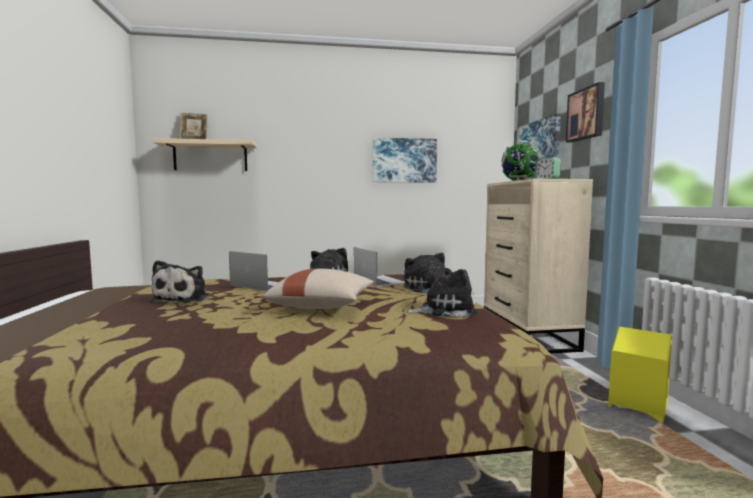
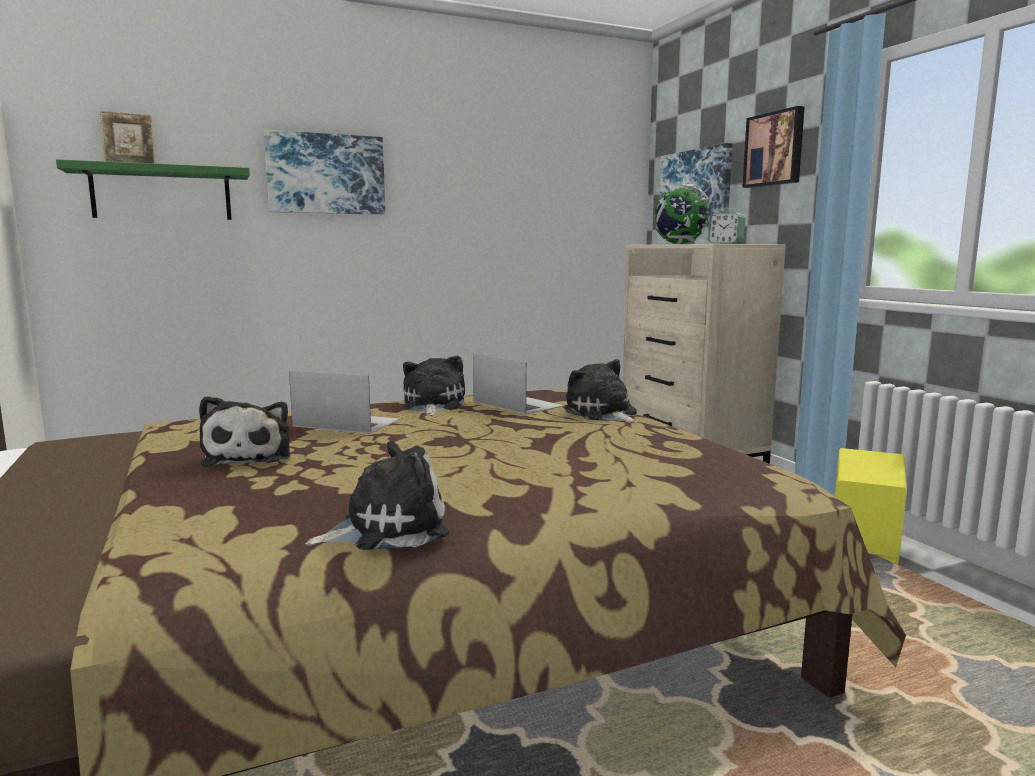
camera: 15 degrees left, 5 degrees up
(210, 156) = (162, 193): beige shelf -> green shelf
(323, 306) = (490, 453): beige pillow -> none
(404, 160) = (491, 204): picture -> picture (326, 174)
(444, 310) = (661, 446): plush toy -> plush toy (387, 528)

